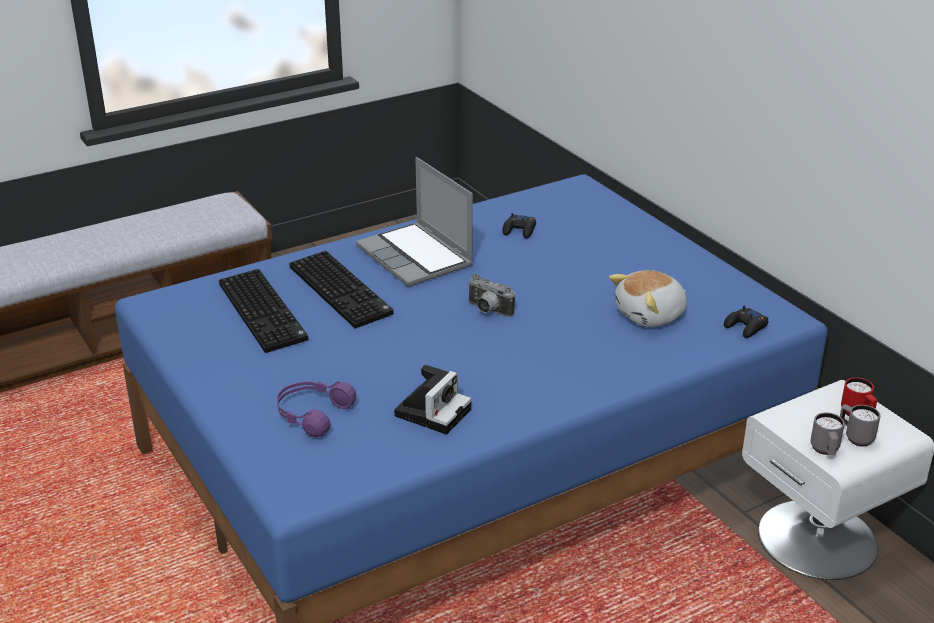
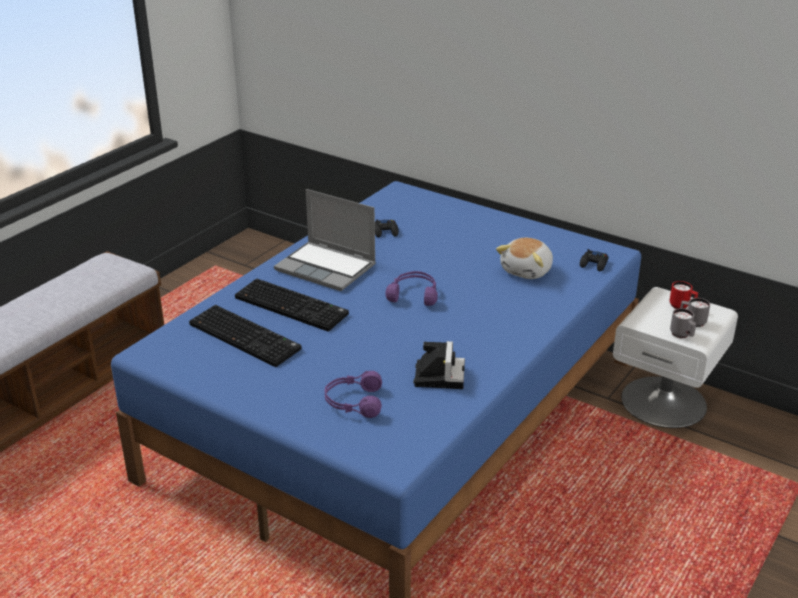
camera: 25 degrees left, 0 degrees up
(487, 311) = (414, 295): camera -> purple headphones

